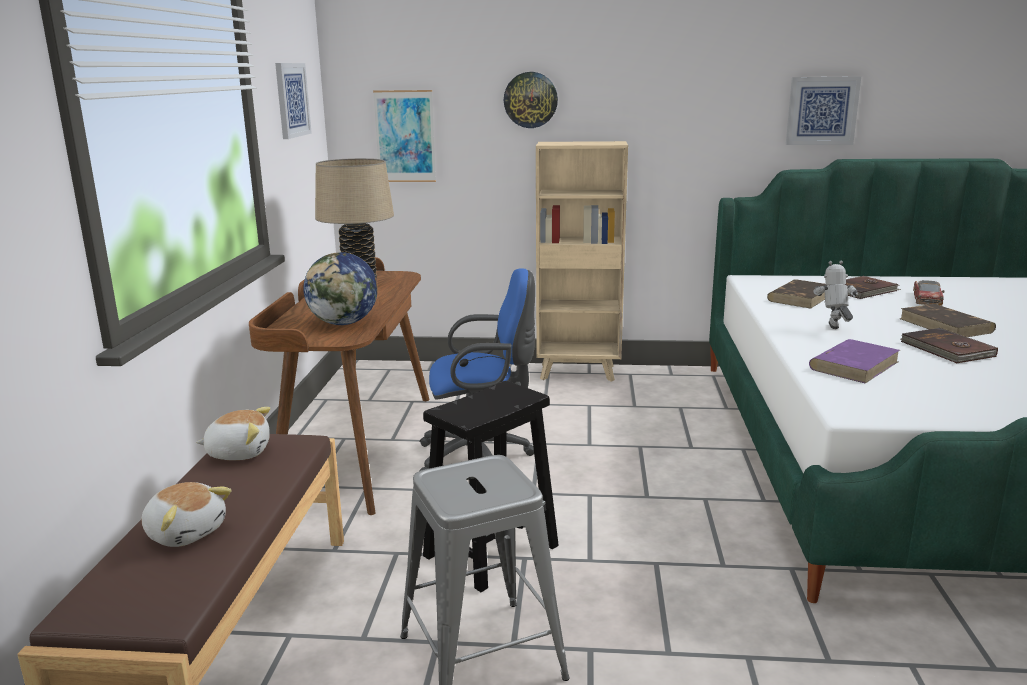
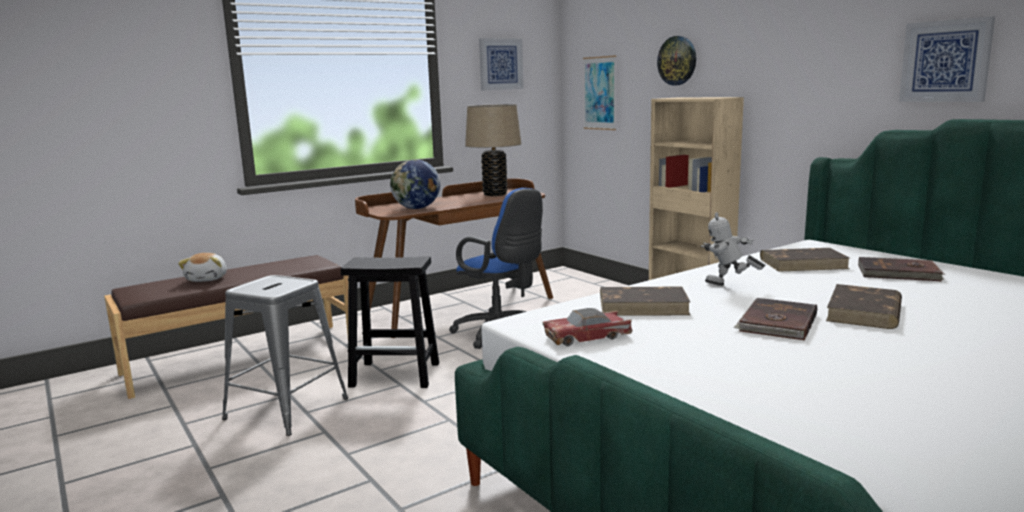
camera: 50 degrees right, 5 degrees down
(239, 452) = (297, 261): plush toy -> none
(833, 330) = (728, 286): toy robot -> toy robot turned 120 degrees counterclockwise
(854, 365) = (644, 306): purple book -> brown book
(926, 299) = (945, 294): toy car -> toy car (587, 337)

